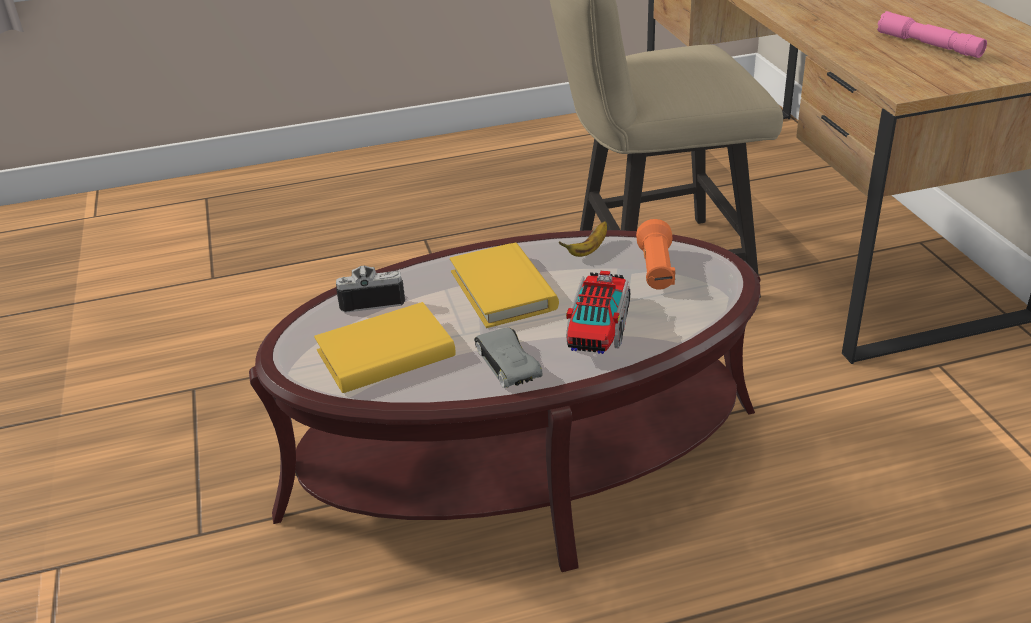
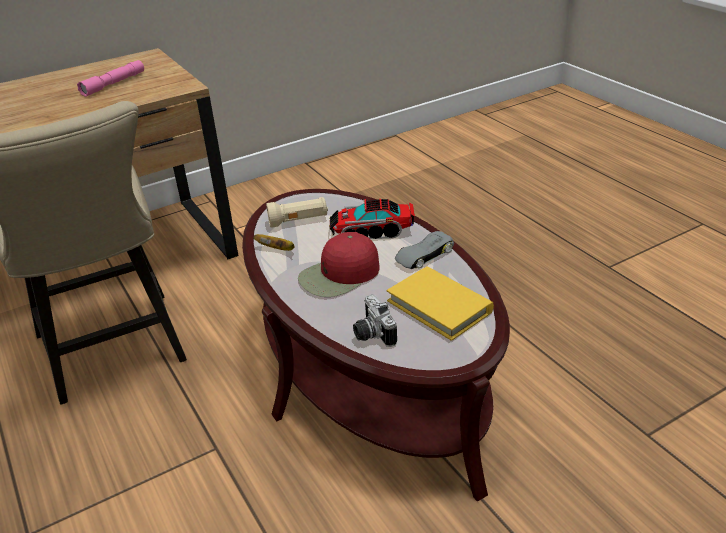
camera: 105 degrees left, 0 degrees up
(503, 290) = (339, 275): yellow book -> red cap
(656, 271) = (298, 221): orange flashlight -> beige flashlight

